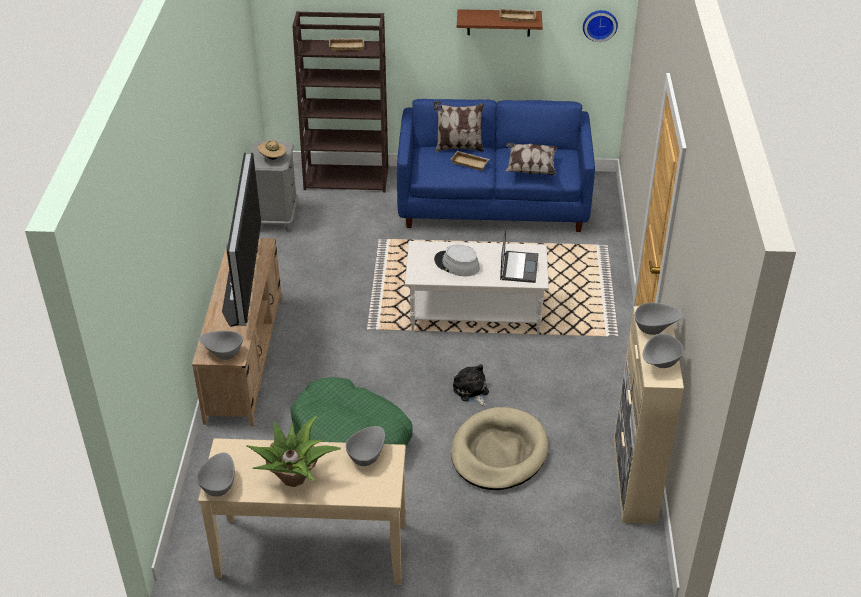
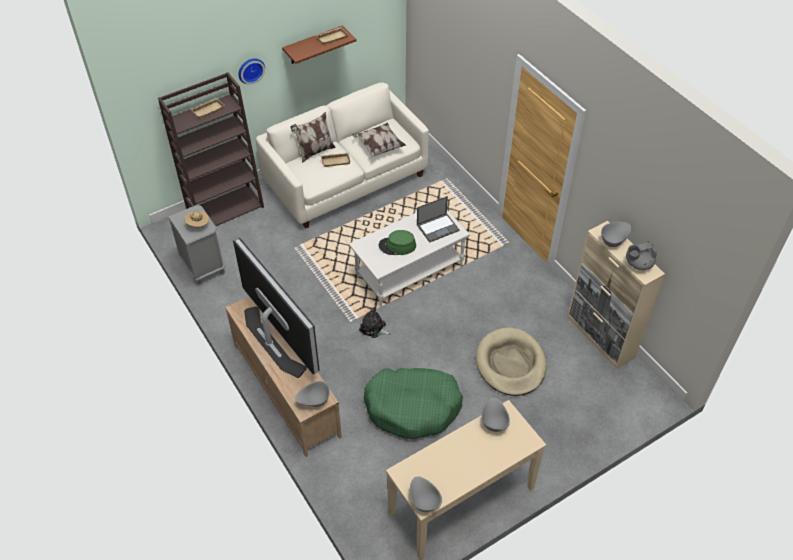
camera: 35 degrees left, 10 degrees up
(295, 477) = (465, 464): potted plant -> none
(456, 264) = (397, 246): grey hat -> green hat
(471, 391) = (457, 330): plush toy -> plush toy (374, 328)
(493, 201) = (345, 179): blue sofa -> white sofa
(519, 267) = (438, 227): laptop -> laptop turned 90 degrees clockwise
(599, 24) = (383, 19): wall clock -> wall clock (250, 69)
(659, 363) = (638, 264): grey bowl -> grey teapot

